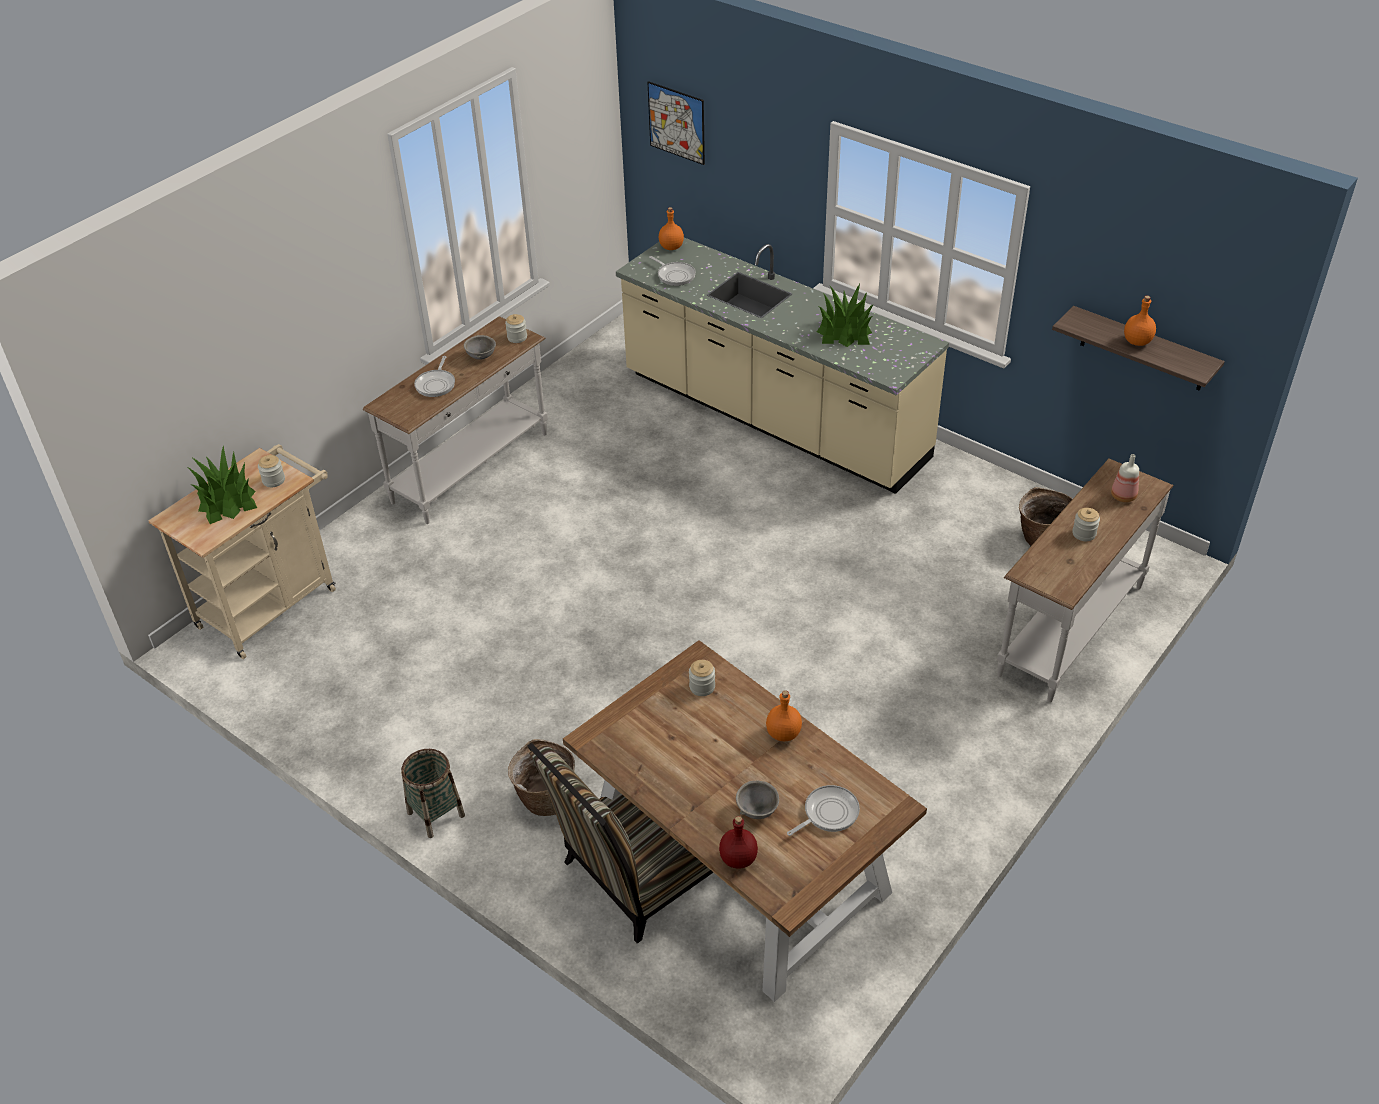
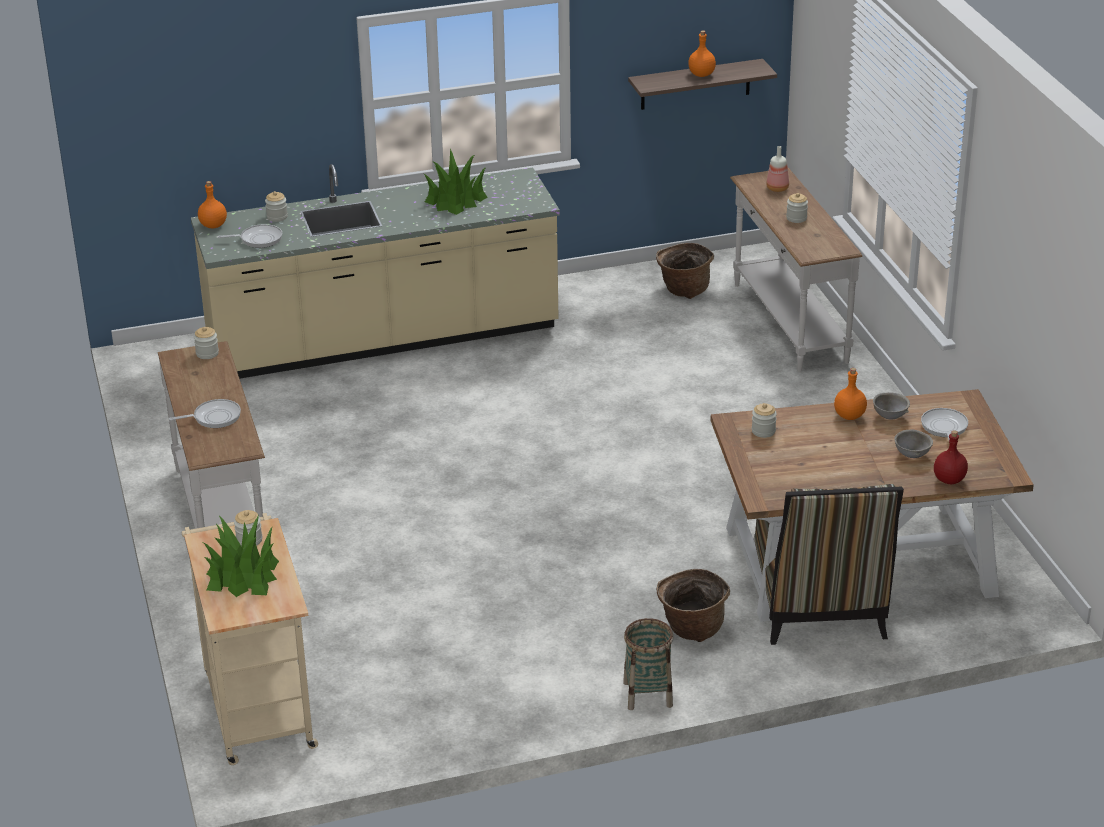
camera: 55 degrees left, 10 degrees down
(436, 384) = (214, 417): frying pan -> frying pan turned 60 degrees counterclockwise
(481, 356) = (208, 381): grey bowl -> grey bowl (890, 416)
(676, 123) = (164, 100): picture -> none
(716, 266) = (277, 217): none -> jar

